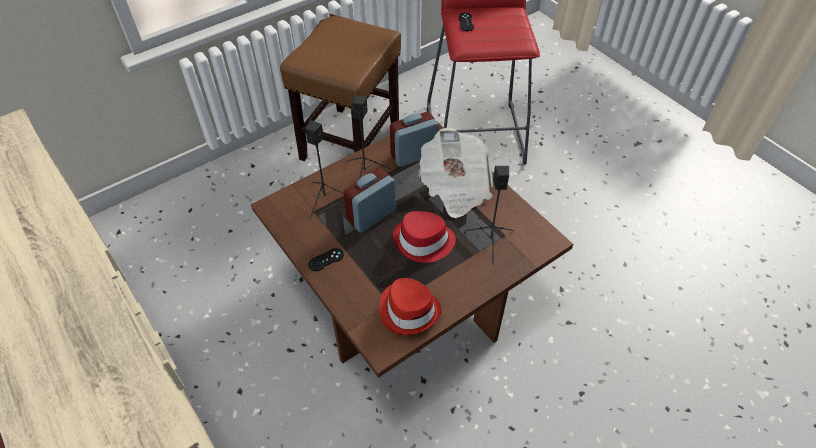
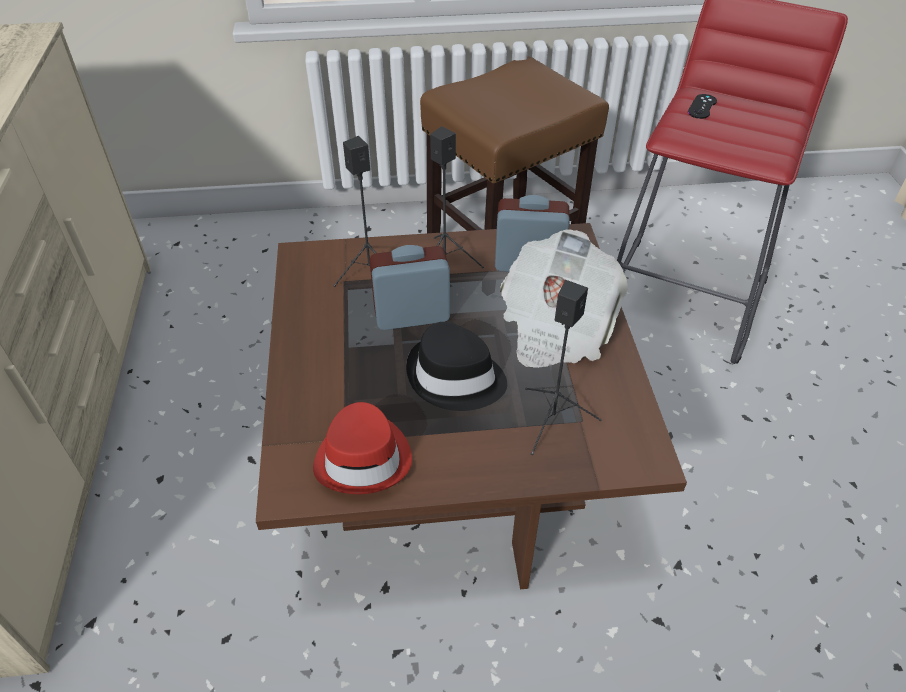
camera: 30 degrees right, 5 degrees down
(326, 259) = (311, 344): black game controller -> none
(424, 242) = (455, 378): red hat -> black hat

